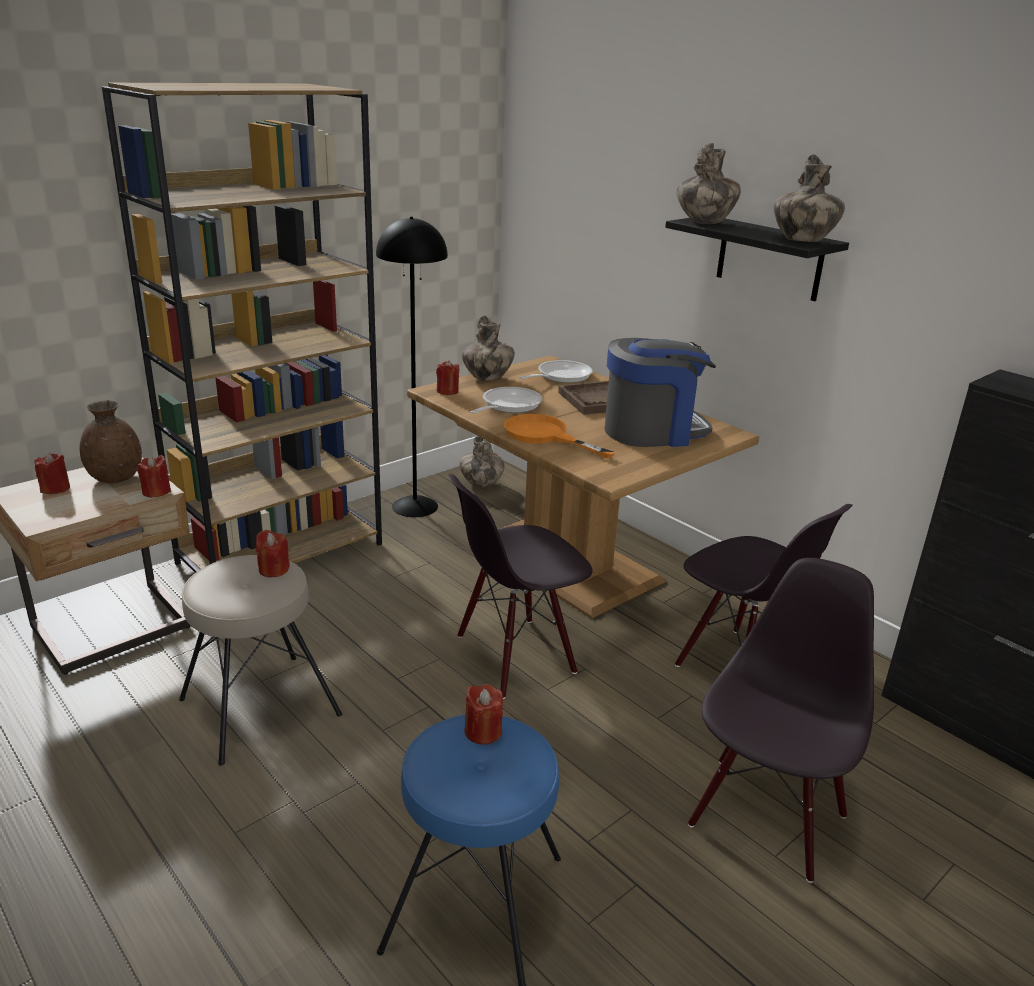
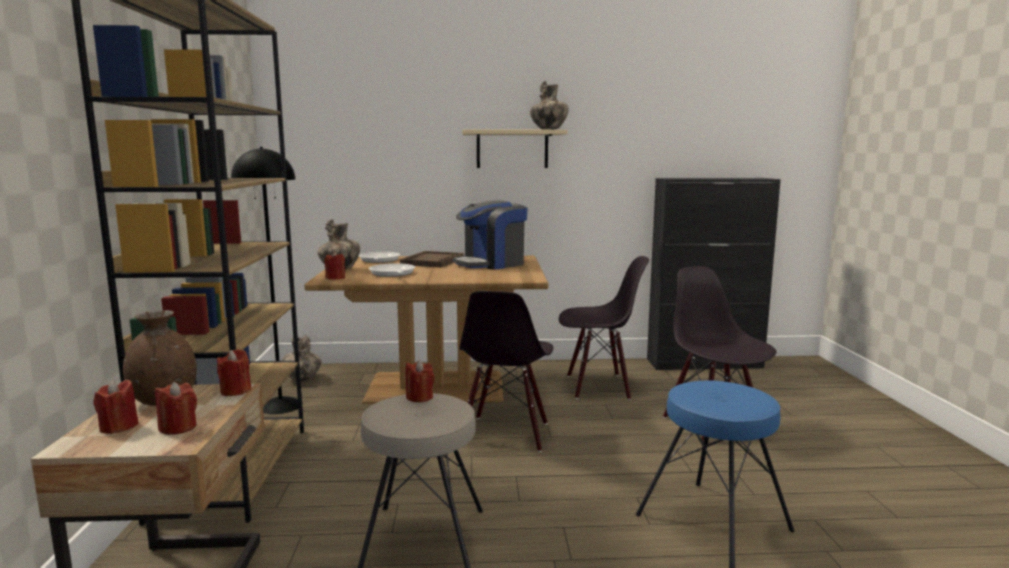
camera: 50 degrees left, 15 degrees down
(483, 731) = (696, 388): red candle -> red candle (178, 427)
(545, 435) = (452, 276): orange frying pan -> none
(652, 431) = (491, 264): coffee machine -> coffee machine turned 150 degrees counterclockwise
(704, 222) = (480, 129): vase -> none
(769, 258) = (512, 149): black shelf -> beige shelf

